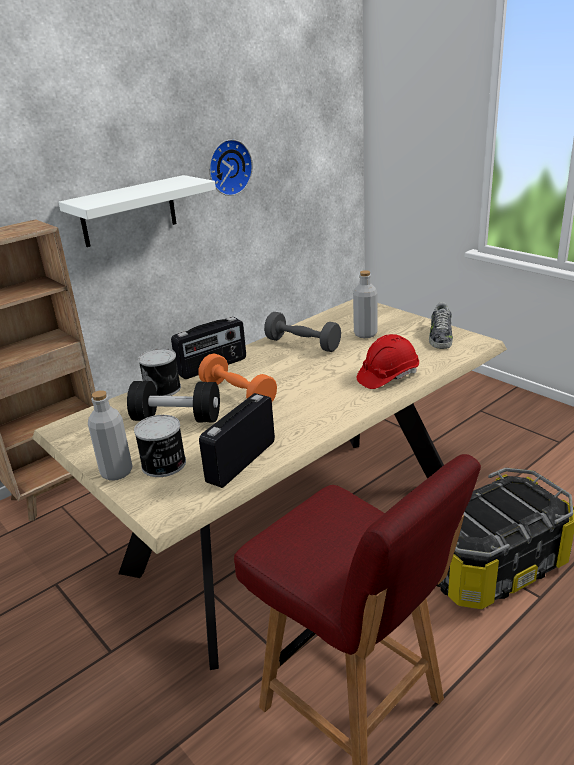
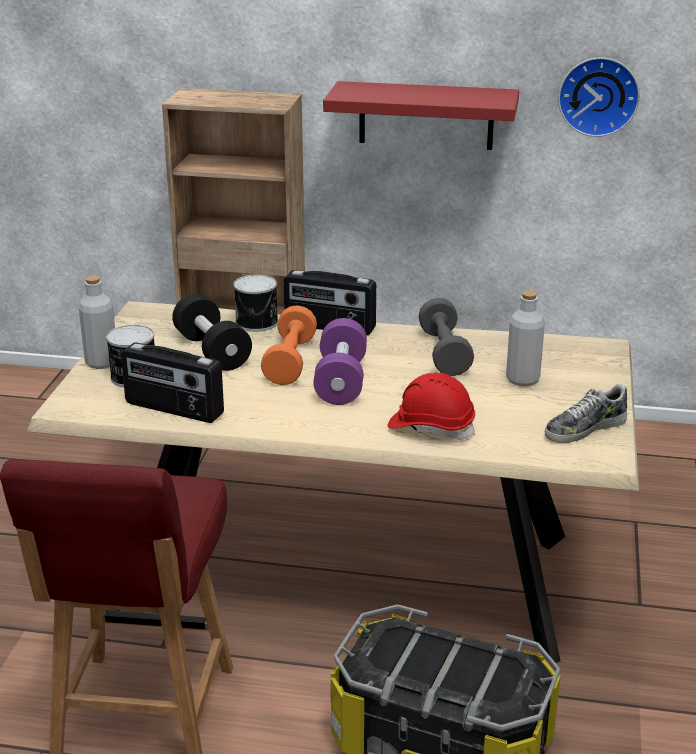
camera: 50 degrees right, 0 degrees up
(128, 211) = (426, 115): white shelf -> red shelf
(240, 461) = (173, 409): radio -> radio turned 150 degrees counterclockwise
(290, 386) = (341, 381): none -> purple dumbbell

